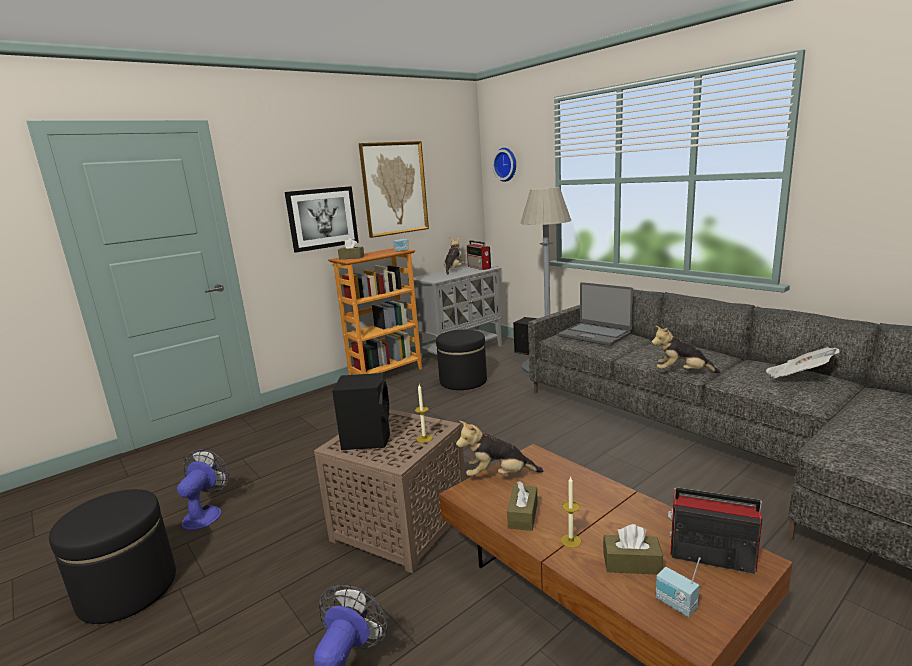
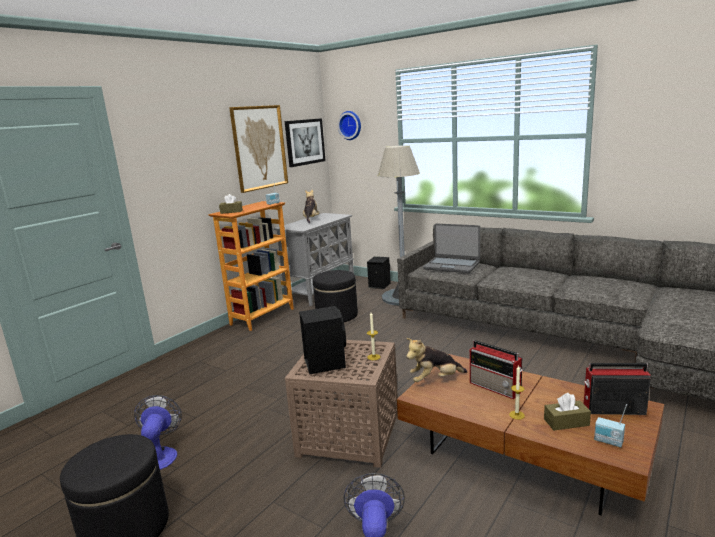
camera: 15 degrees left, 0 degrees up
(322, 218) = (202, 176): picture -> picture (304, 142)
(479, 267) = (332, 215): radio -> radio (496, 388)
(523, 515) = (471, 404): brown tissue box -> none
(682, 373) = (533, 288): plush toy -> none
(797, 377) = (614, 284): newspaper -> none

